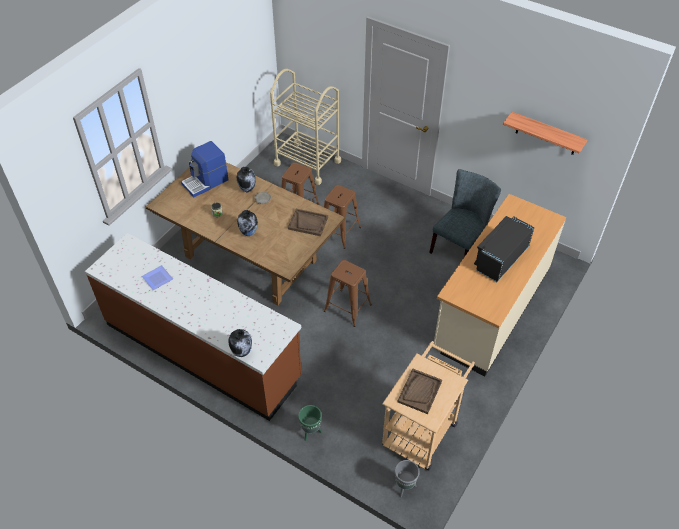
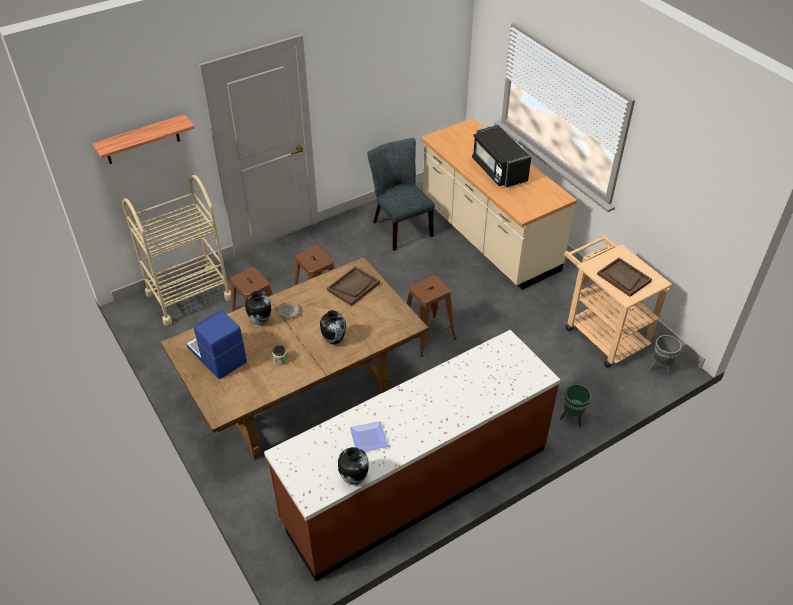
camera: 65 degrees left, 5 degrees down
(206, 182) = (216, 356): coffee machine -> coffee machine turned 150 degrees clockwise
(242, 352) = (526, 388): vase -> vase (354, 478)
(546, 134) = (413, 61): shelf -> shelf (142, 140)

